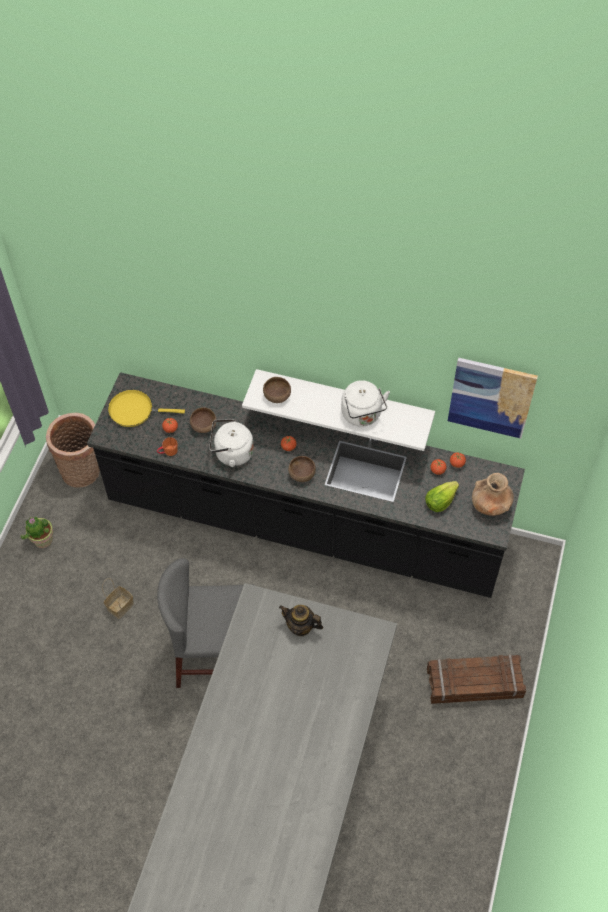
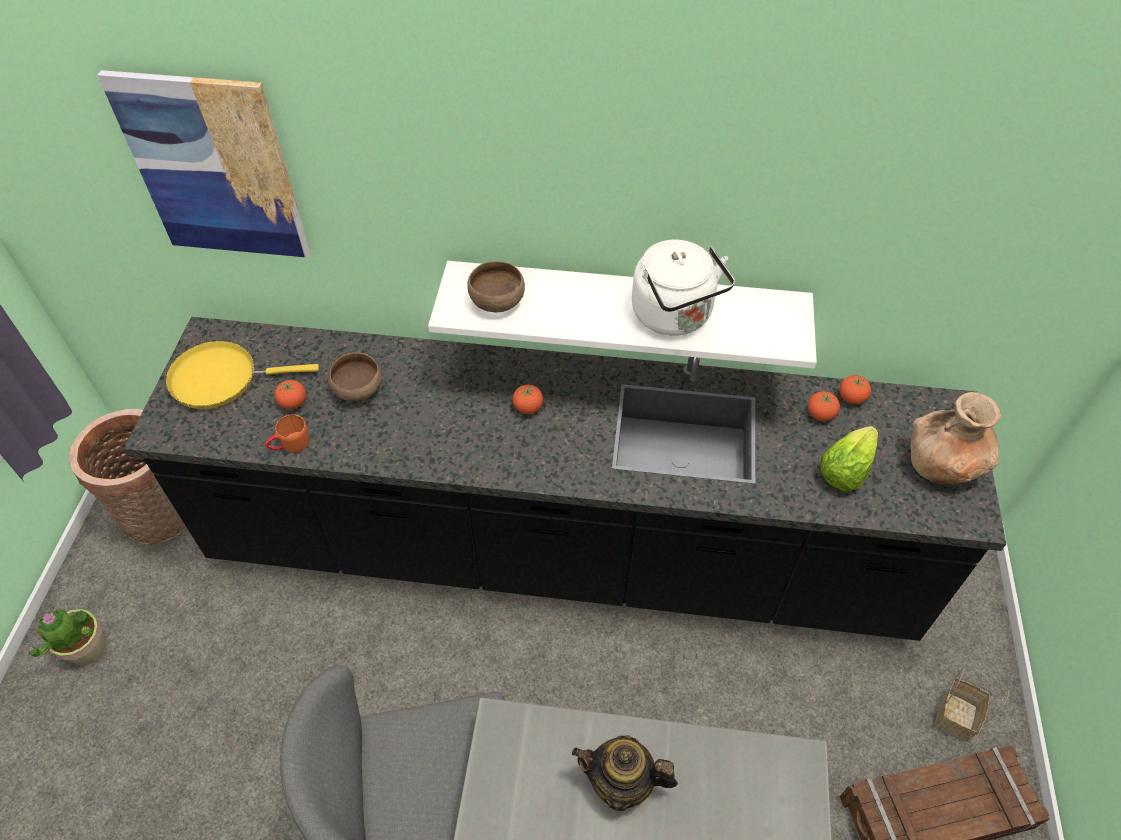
camera: 10 degrees left, 5 degrees down
(120, 605) = (238, 758): basket -> basket (954, 714)
(231, 453) = (418, 433): white kettle -> none
(301, 474) = (562, 454): brown bowl -> none
(491, 397) = (945, 236): picture -> picture (214, 168)

